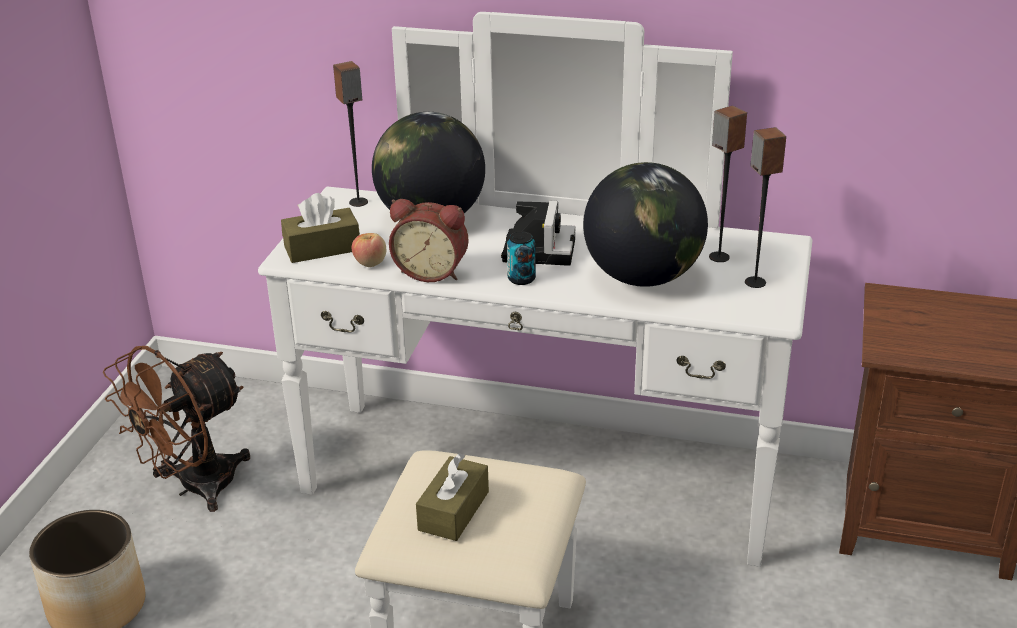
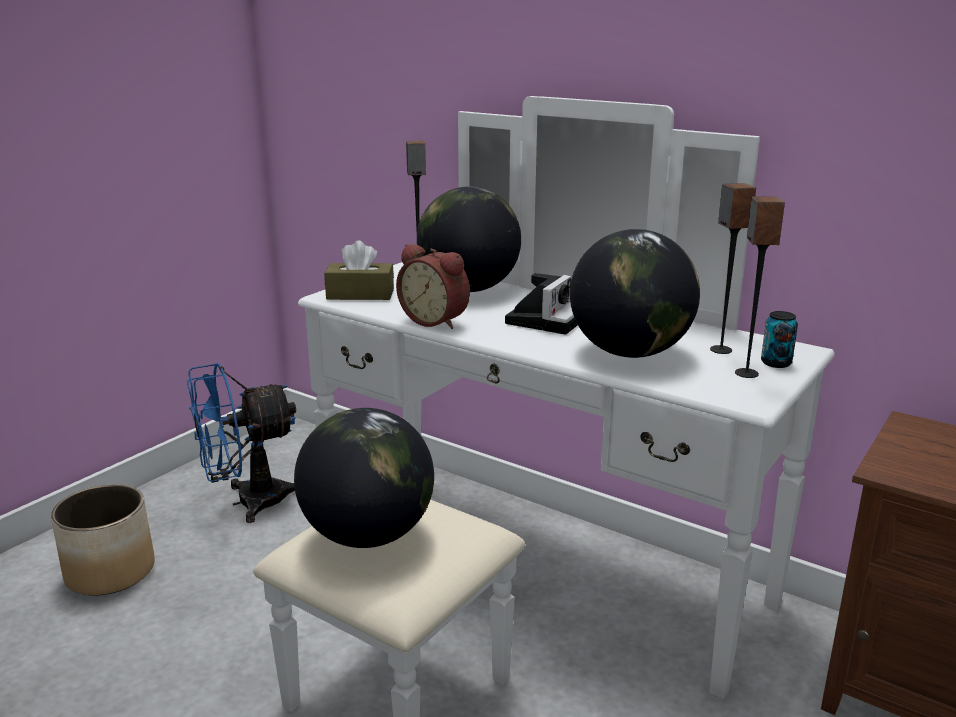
camera: 20 degrees right, 10 degrees down
(194, 488) = (248, 502): brown fan -> blue fan
(370, 263) = (389, 308): apple -> none
(453, 511) = (368, 535): brown tissue box -> globe
(521, 279) = (511, 337): can -> can (776, 363)

